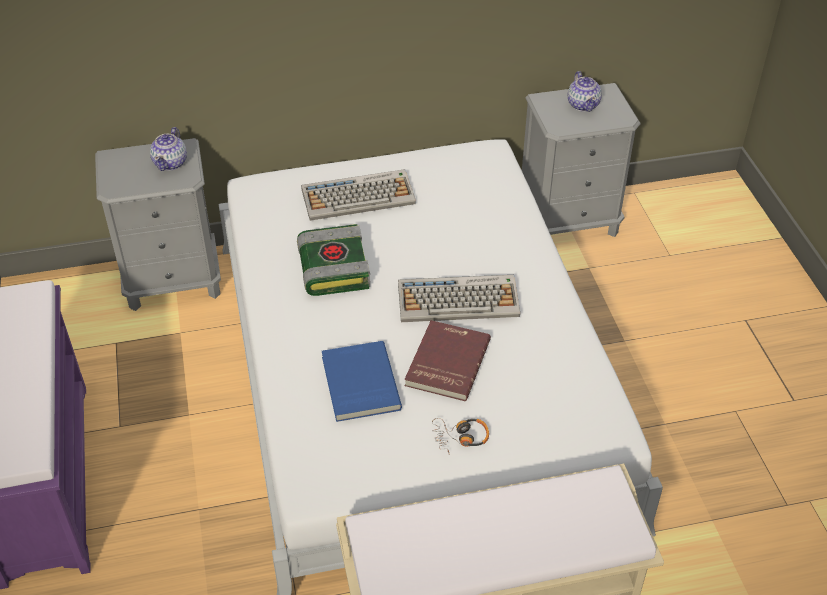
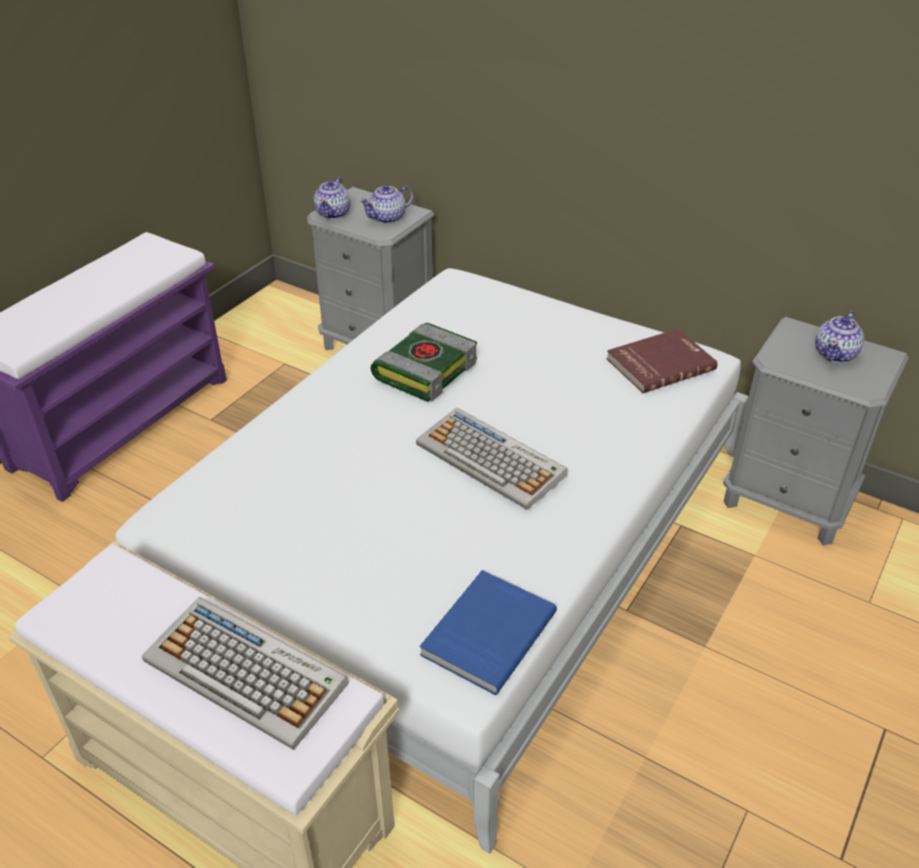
camera: 45 degrees right, 5 degrees down
(120, 183) = (333, 213): none -> teapot
(358, 383) = (313, 467): blue book -> blue book (486, 633)
(359, 196) = (526, 330): keyboard -> keyboard (247, 672)
(446, 362) = (404, 501): red book -> red book (659, 363)
(460, 438) = (326, 571): headphones -> none

